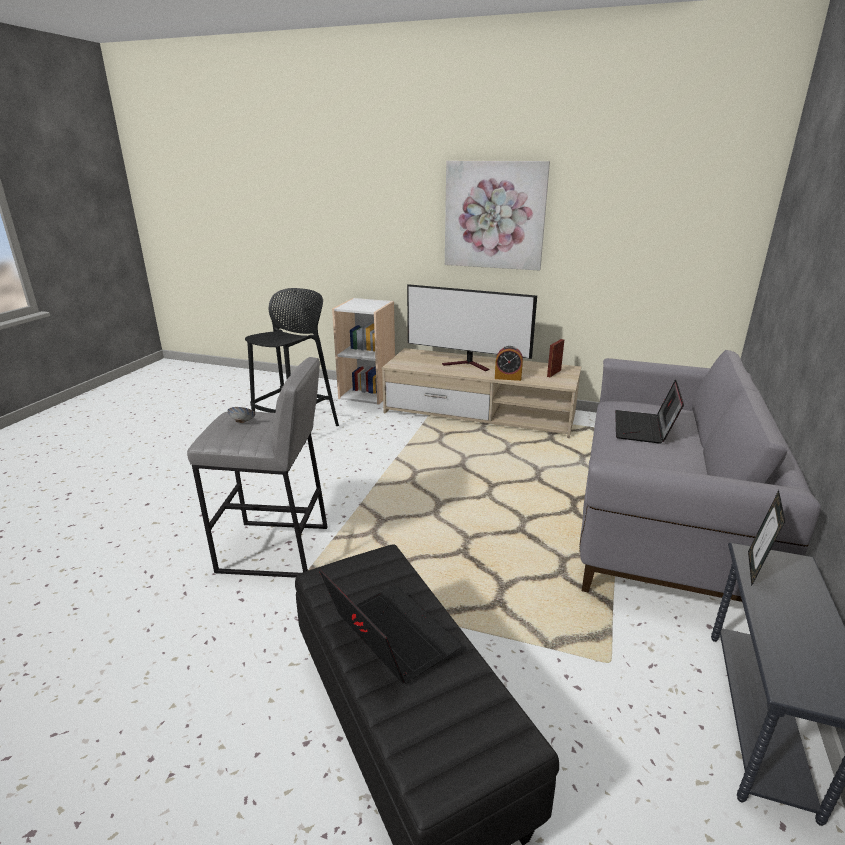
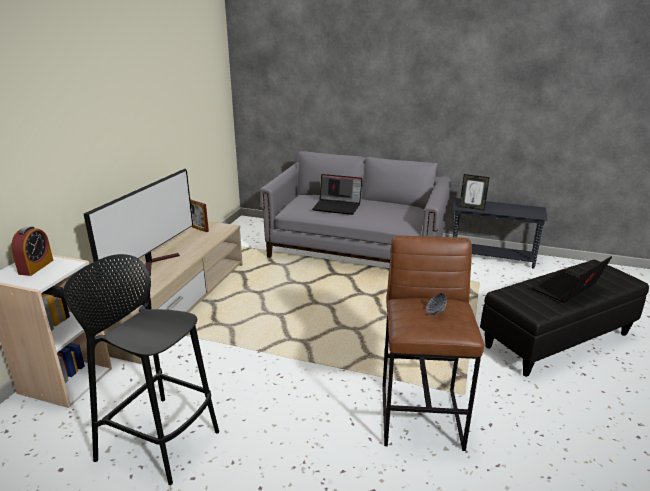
camera: 90 degrees left, 0 degrees up
(276, 549) = (420, 415): grey stool -> brown stool
(494, 215) = (104, 109): picture -> none
(508, 377) = (201, 247): alarm clock -> alarm clock (36, 267)

